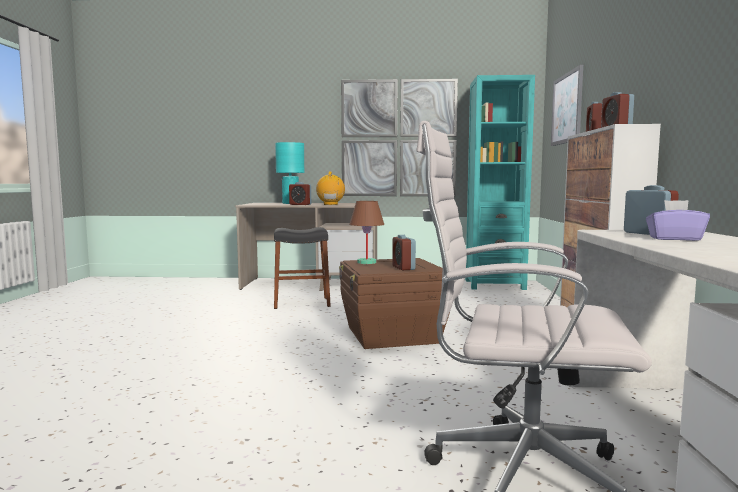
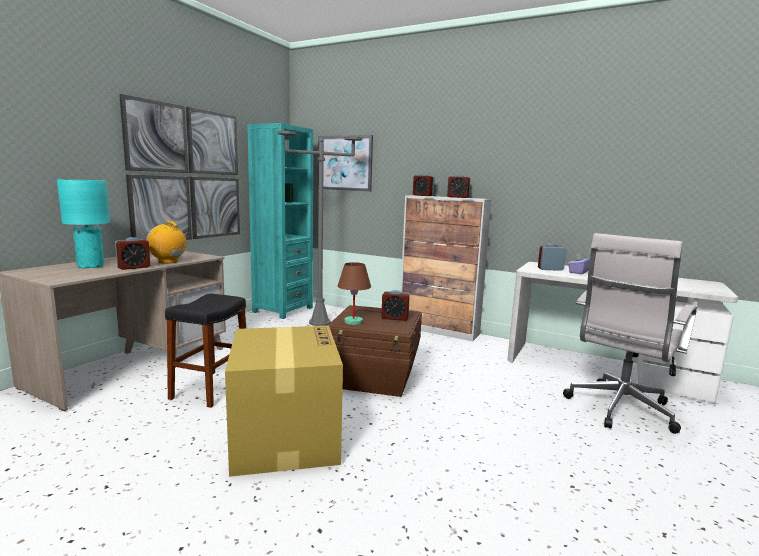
camera: 65 degrees left, 5 degrees up
(253, 330) = (284, 435): none -> cardboard box
(491, 298) = (319, 322): none -> grey floor lamp

